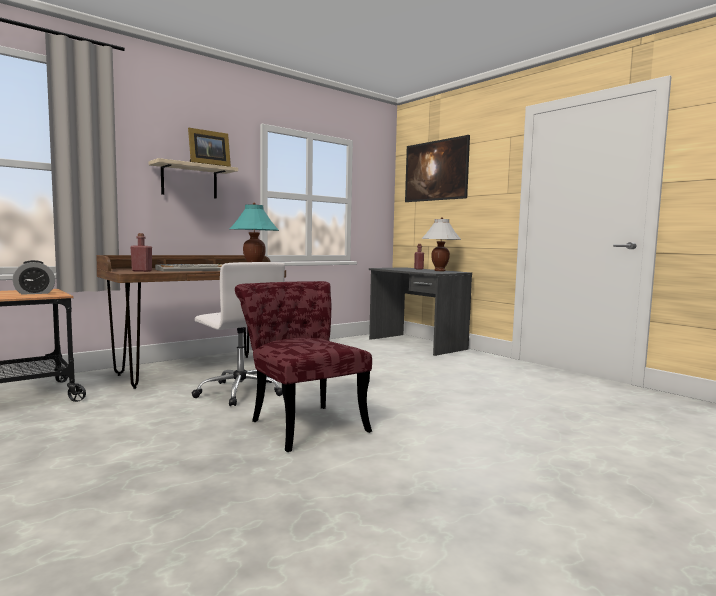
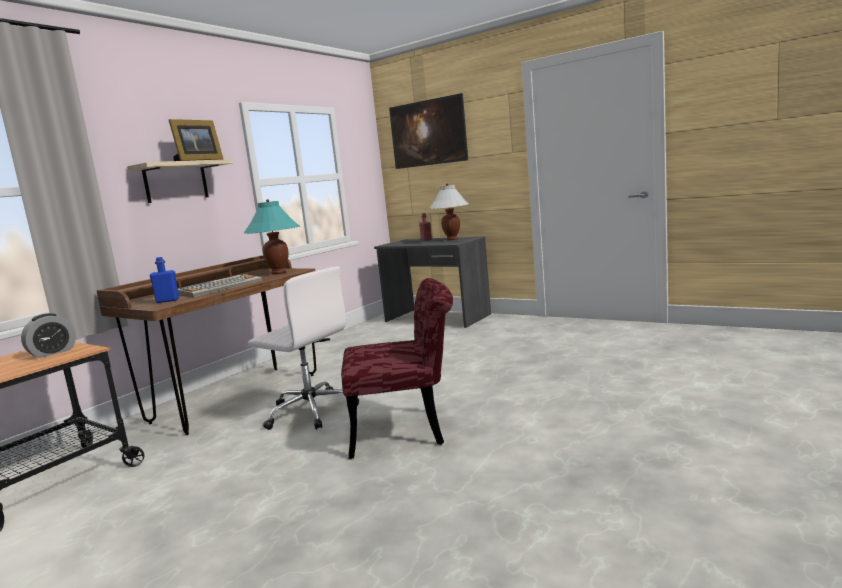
camera: 15 degrees left, 5 degrees up
(142, 271) = (167, 301): red bottle -> blue bottle
(302, 423) = (407, 429): red chair -> red chair turned 135 degrees clockwise

